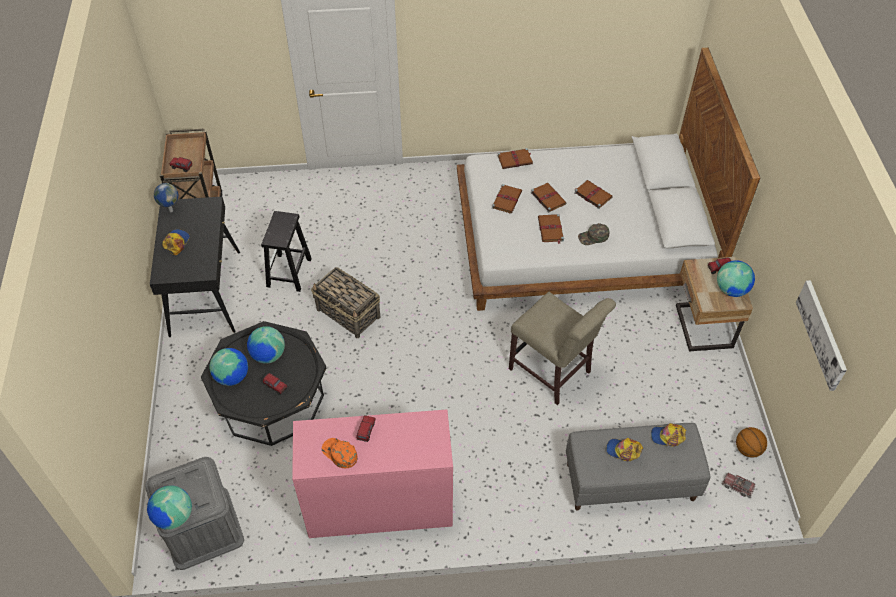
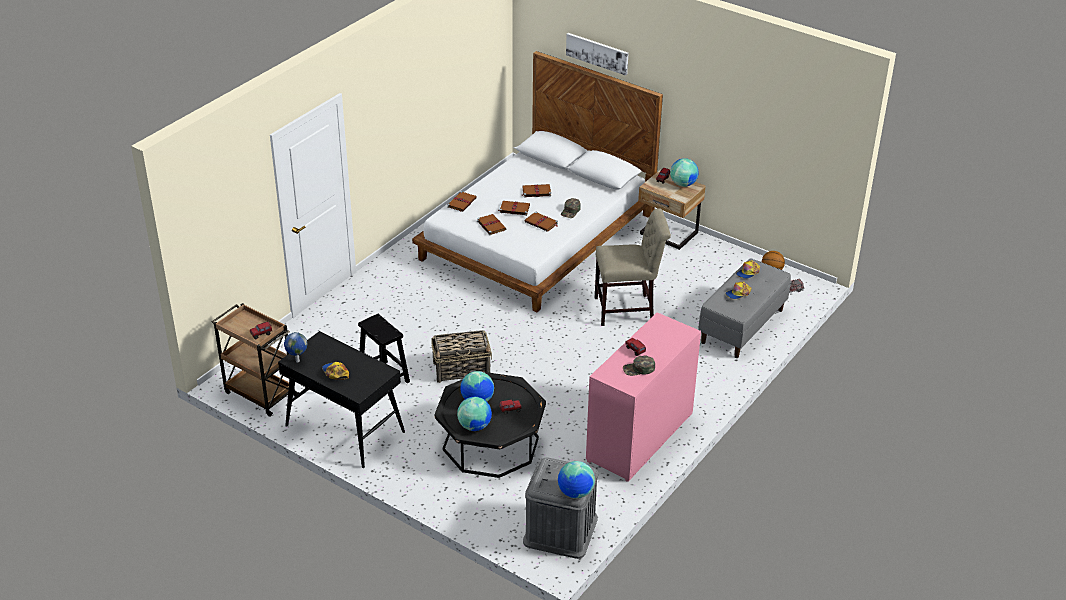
camera: 50 degrees left, 15 degrees down
(339, 454) = (639, 369): orange cap -> green cap
(822, 334) = (788, 142): picture -> picture (597, 53)

